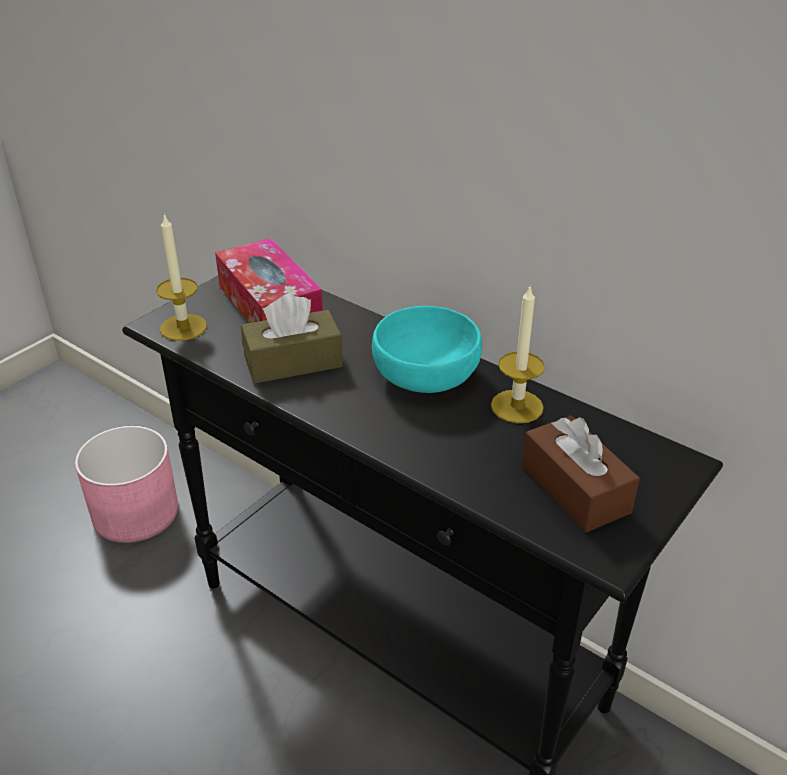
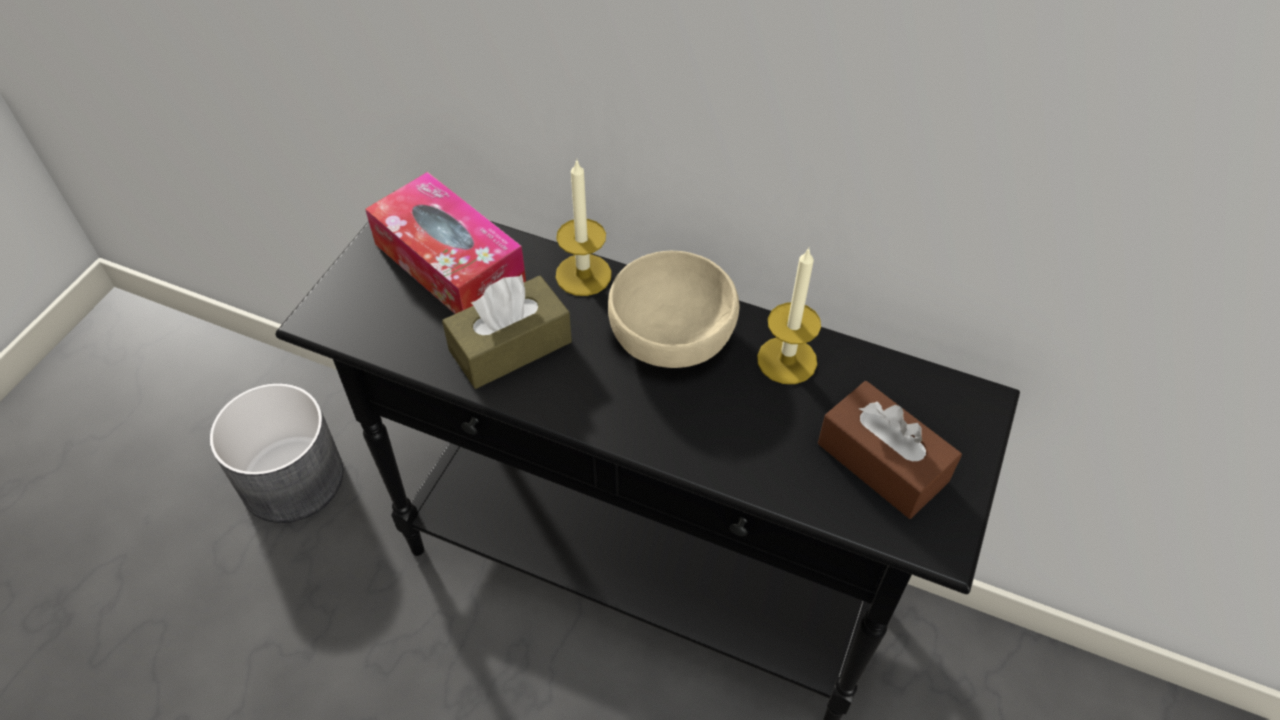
camera: 15 degrees left, 15 degrees up
(136, 511) = (293, 477): pink planter -> grey planter
(183, 327) = (355, 318): candle -> candle (583, 275)
(425, 374) = (670, 333): turquoise bowl -> beige bowl

